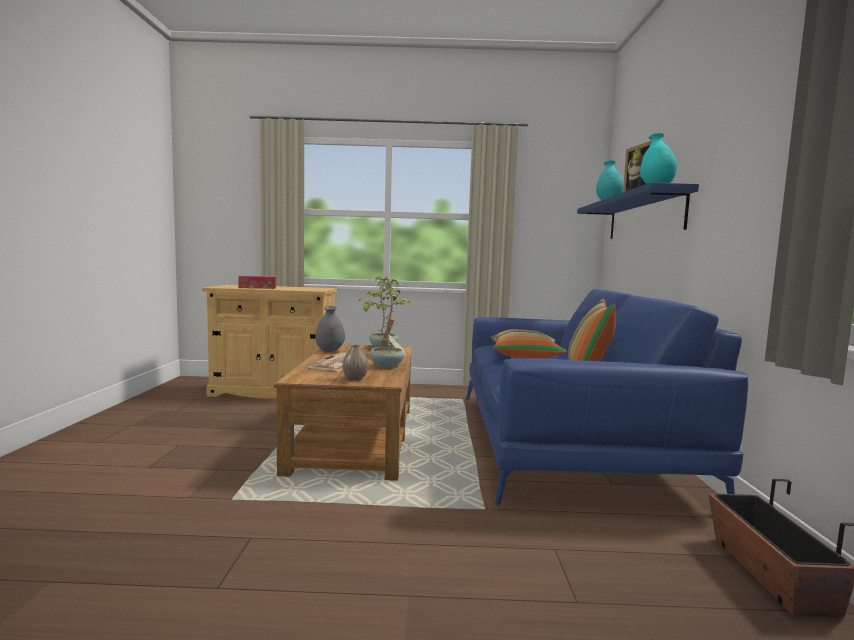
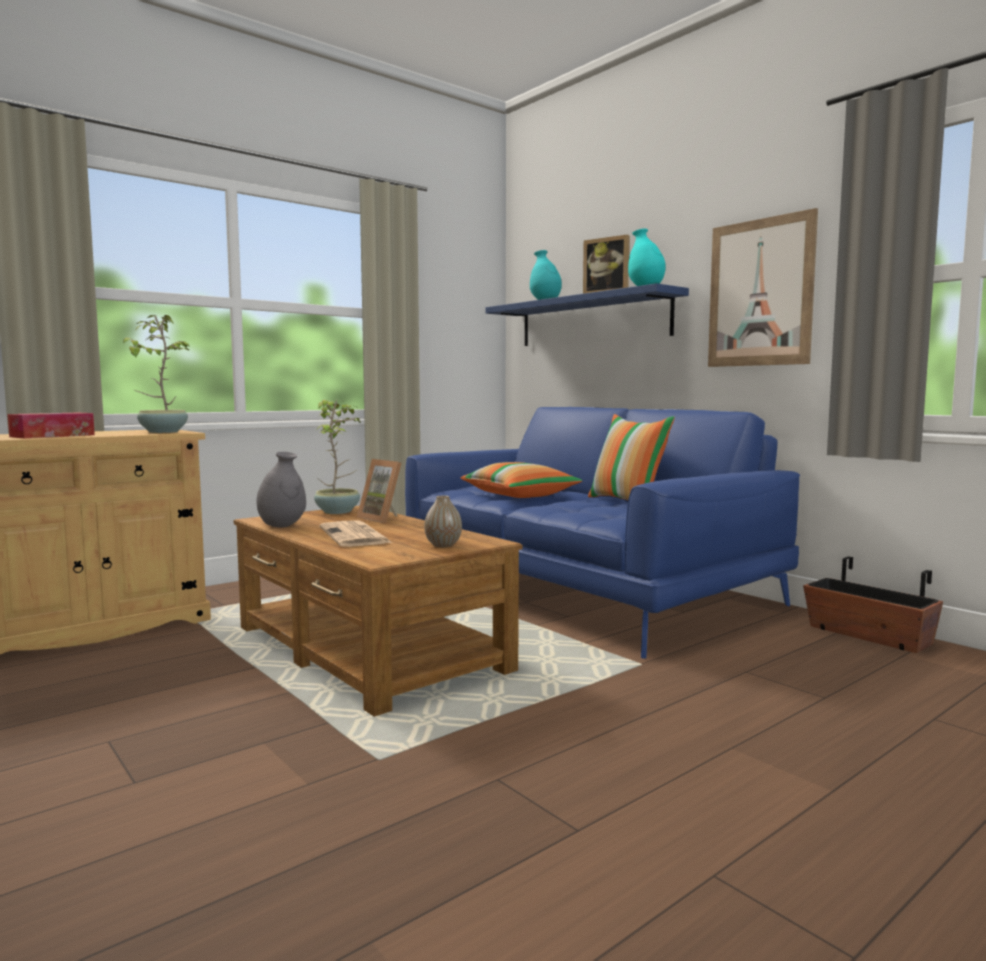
camera: 40 degrees left, 0 degrees up
(386, 365) = (420, 527): potted plant -> potted plant (162, 432)
(745, 185) = (760, 293): none -> picture

